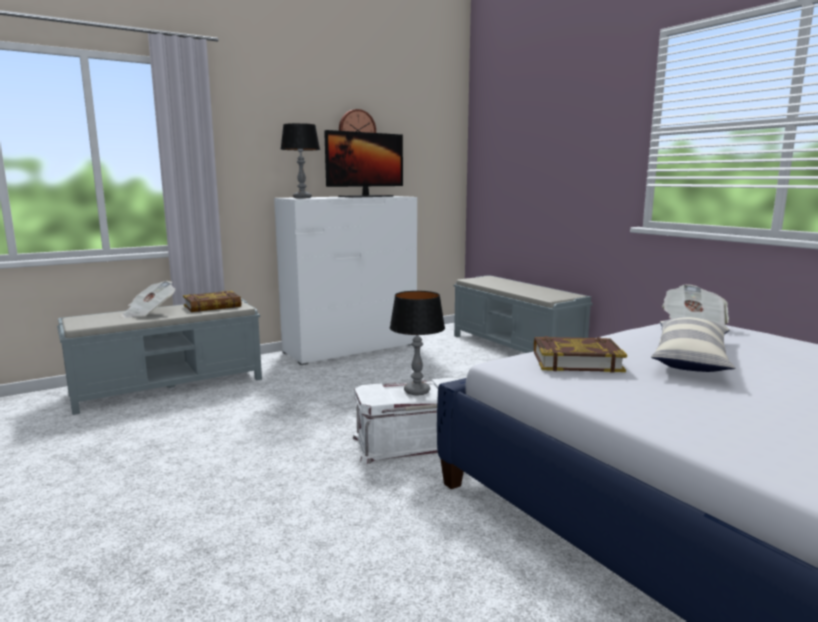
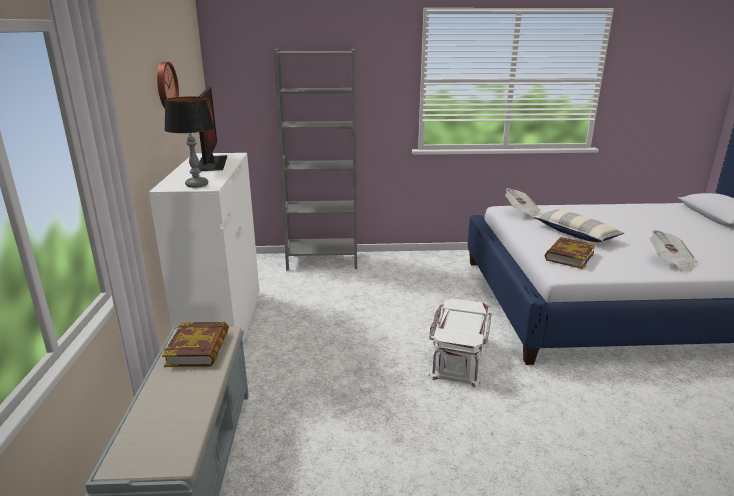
camera: 60 degrees left, 10 degrees up
(149, 313) = (174, 396): newspaper -> newspaper (671, 262)
(417, 391) = (461, 320): table lamp -> none
(516, 348) = (322, 261): grey bench -> grey bookcase

